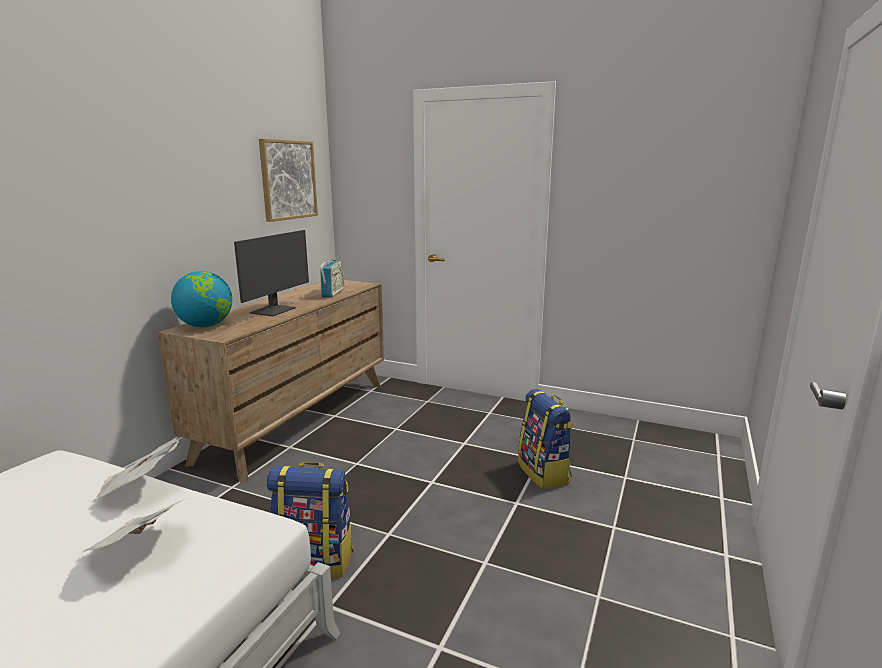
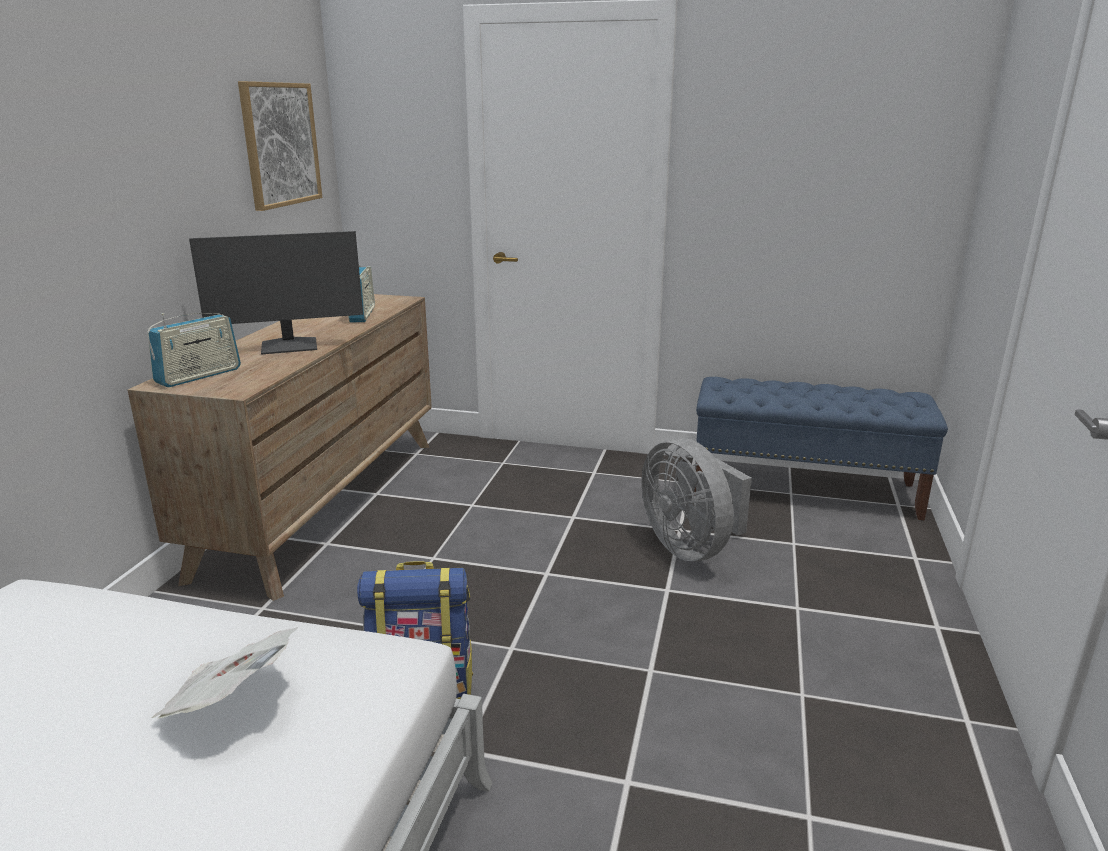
camera: 10 degrees left, 5 degrees up
(139, 488) = (185, 622): newspaper -> none
(206, 326) = (199, 376): globe -> radio
(274, 310) = (289, 346): monitor -> monitor turned 60 degrees clockwise
(544, 473) = (691, 547): backpack -> grey fan
(645, 437) = (805, 489): none -> blue bench

